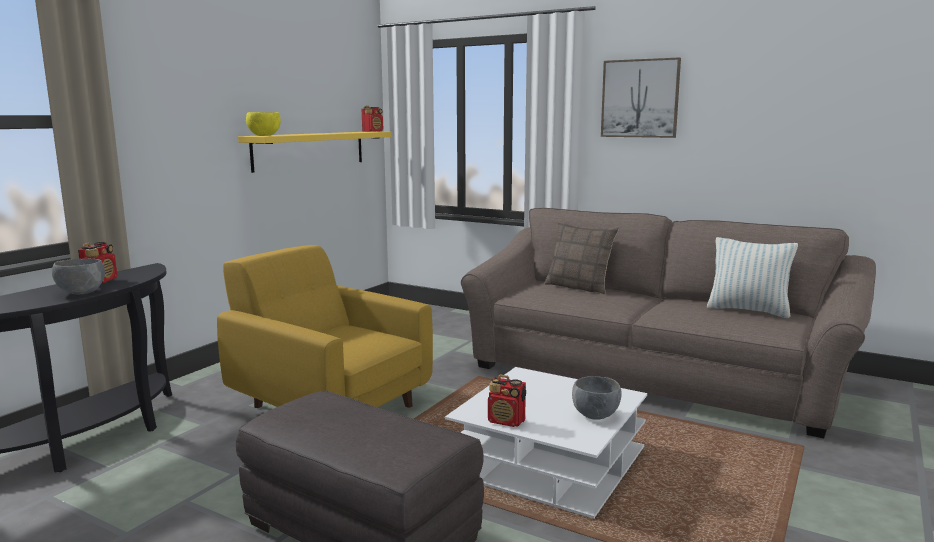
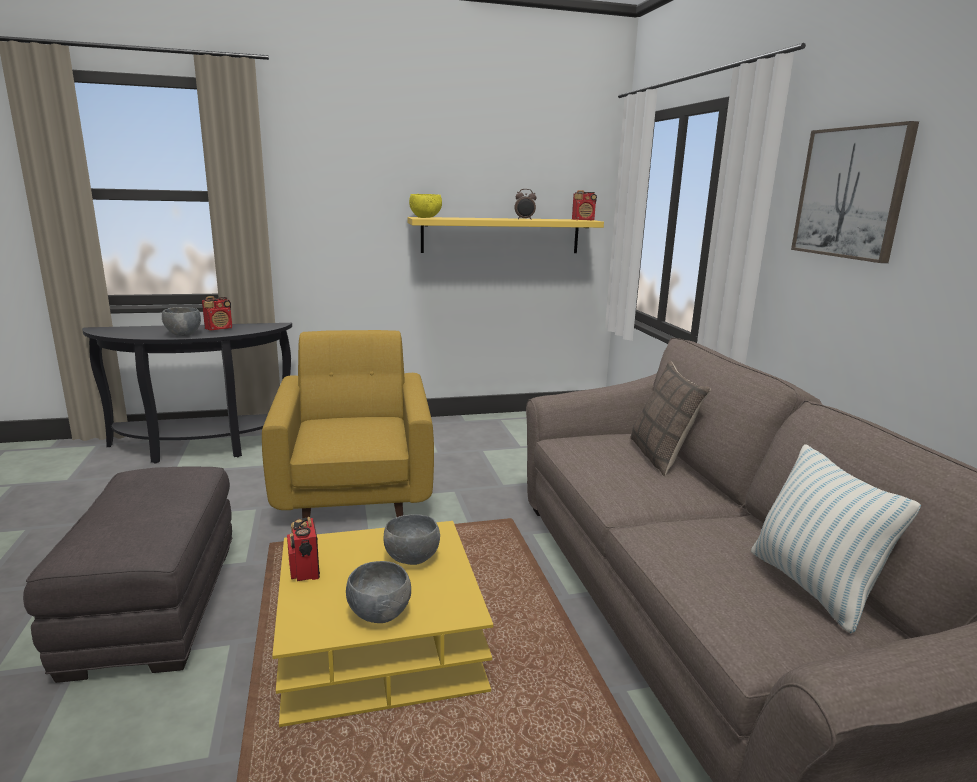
camera: 45 degrees right, 5 degrees up
(338, 133) = (524, 219): none -> alarm clock
(546, 390) = (412, 559): none -> grey bowl
(548, 461) = (380, 641): white coffee table -> yellow coffee table

